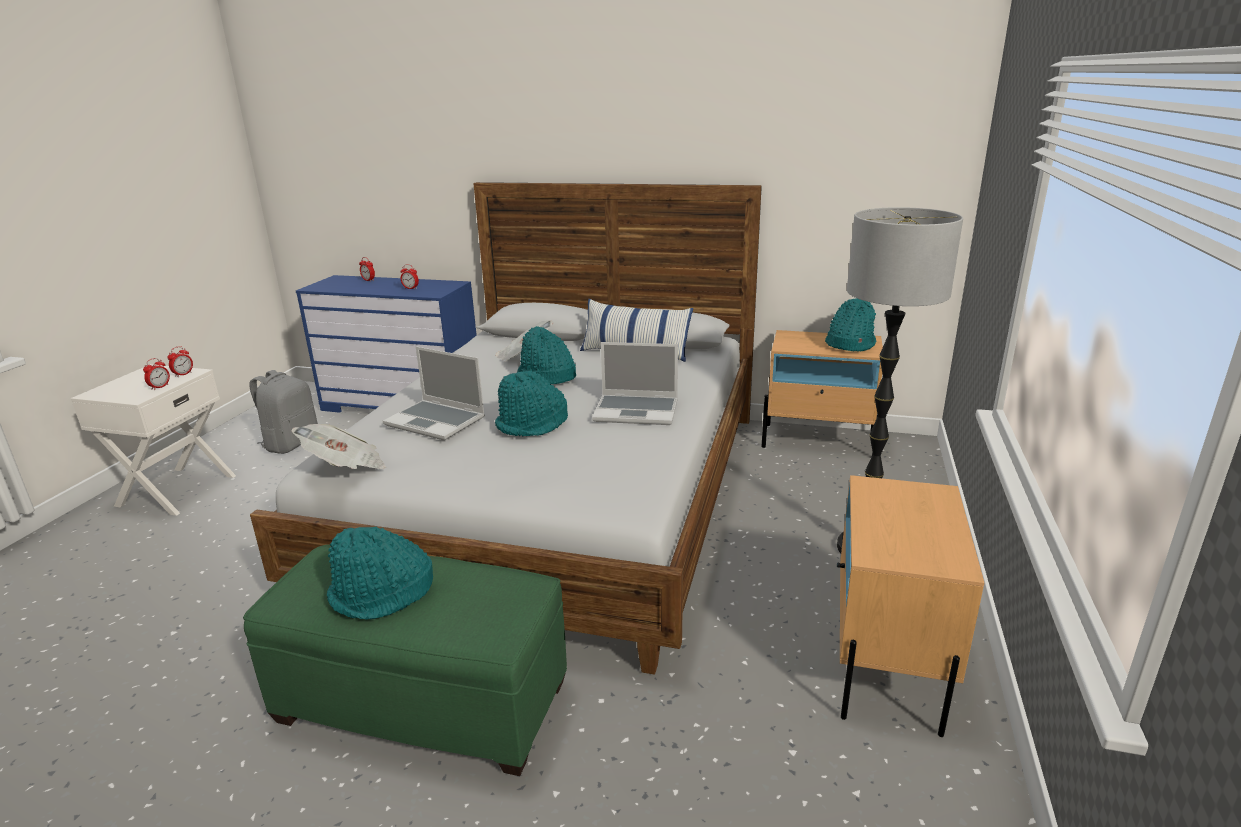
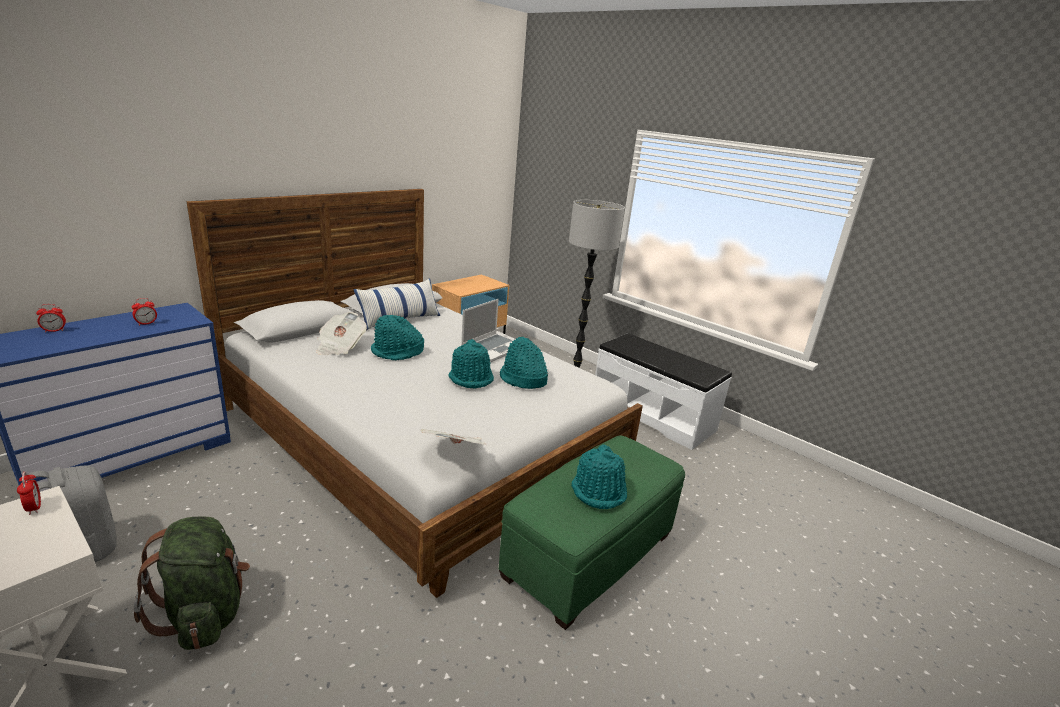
camera: 65 degrees left, 0 degrees up
(160, 387) = (52, 530): alarm clock -> none
(240, 513) = (205, 613): none -> green backpack
(437, 421) = (423, 403): laptop -> none
(849, 344) = (481, 282): turquoise hat -> turquoise hat (522, 379)
(886, 663) = (652, 415): beige nightstand -> white bench

